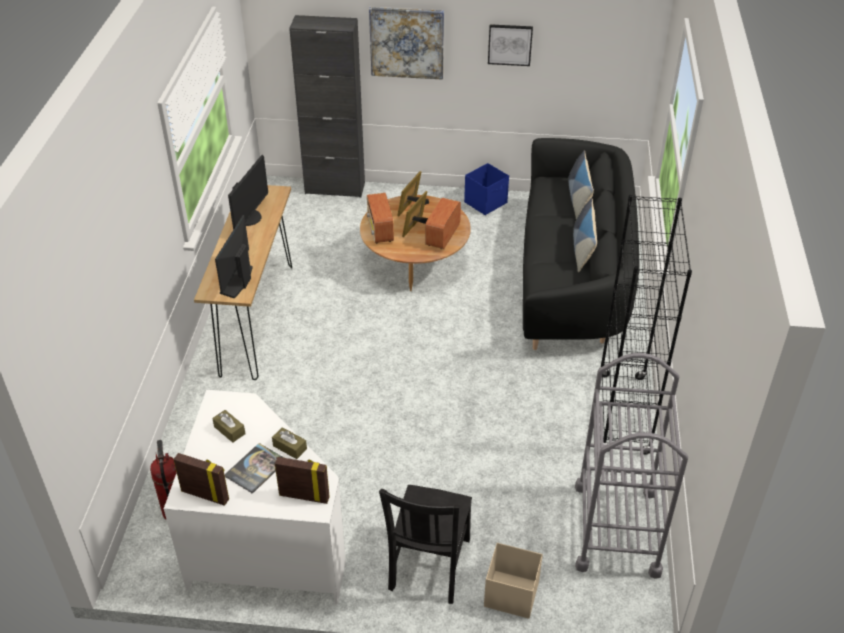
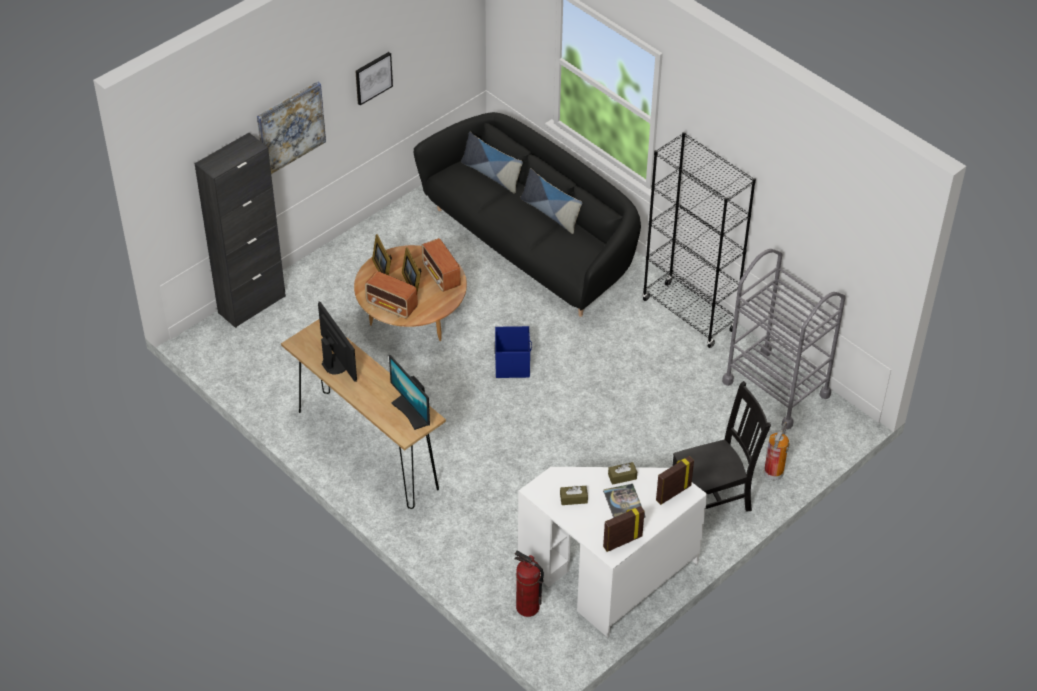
camera: 50 degrees left, 5 degrees up
(428, 566) = (713, 499): black chair -> black chair turned 75 degrees counterclockwise
(486, 202) = (386, 228): blue storage box -> blue storage box (512, 364)
(510, 594) = (773, 473): beige storage box -> fire extinguisher

